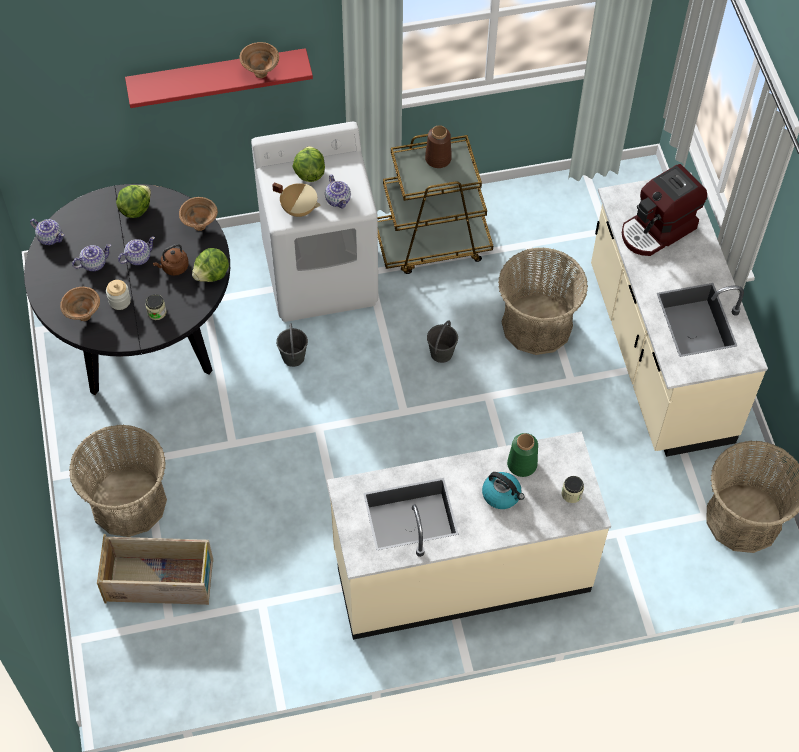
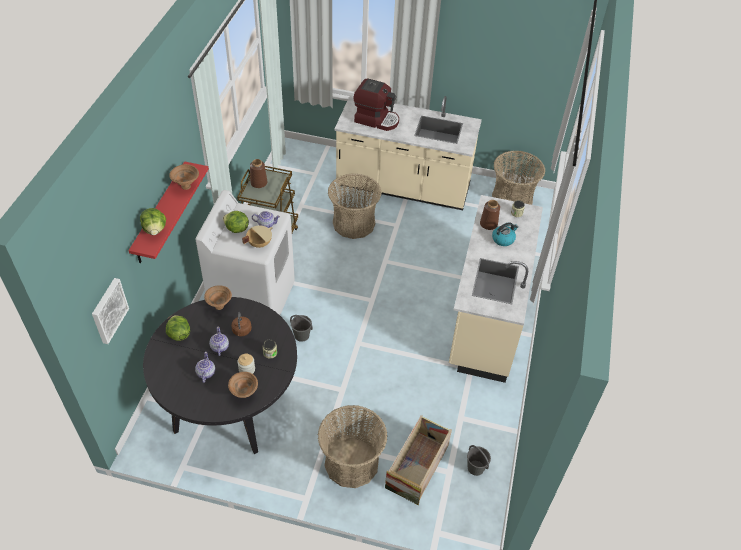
camera: 65 degrees left, 10 degrees down
(50, 237) = (164, 390): teapot -> none
(58, 112) = (108, 310): none -> picture
(212, 275) = (262, 314): lettuce -> lettuce (155, 229)
(441, 353) = (345, 268): grey bucket -> grey bucket (476, 468)
(521, 464) = (488, 224): green vase -> brown vase
(658, 230) = (376, 119): coffee machine -> coffee machine turned 60 degrees counterclockwise

